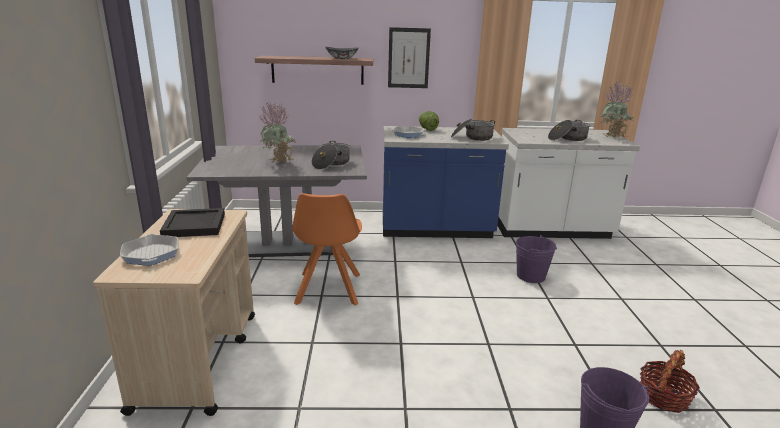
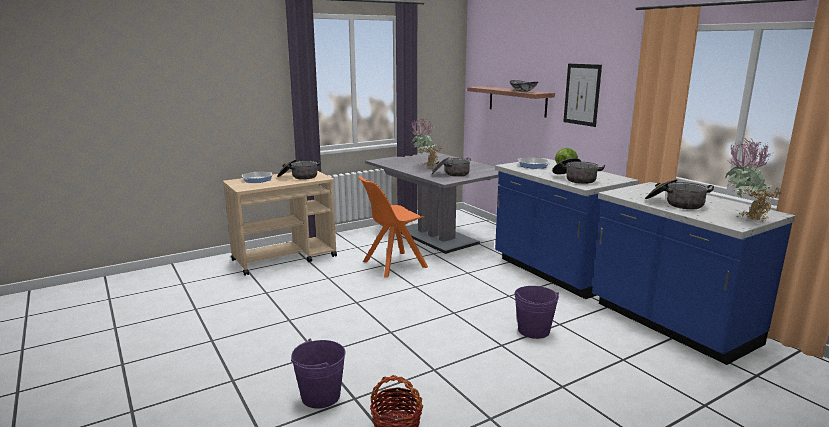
camera: 60 degrees right, 5 degrees down
(195, 225) = (298, 177): black tray -> cooking pot
(551, 230) = (671, 324): white counter -> blue counter

